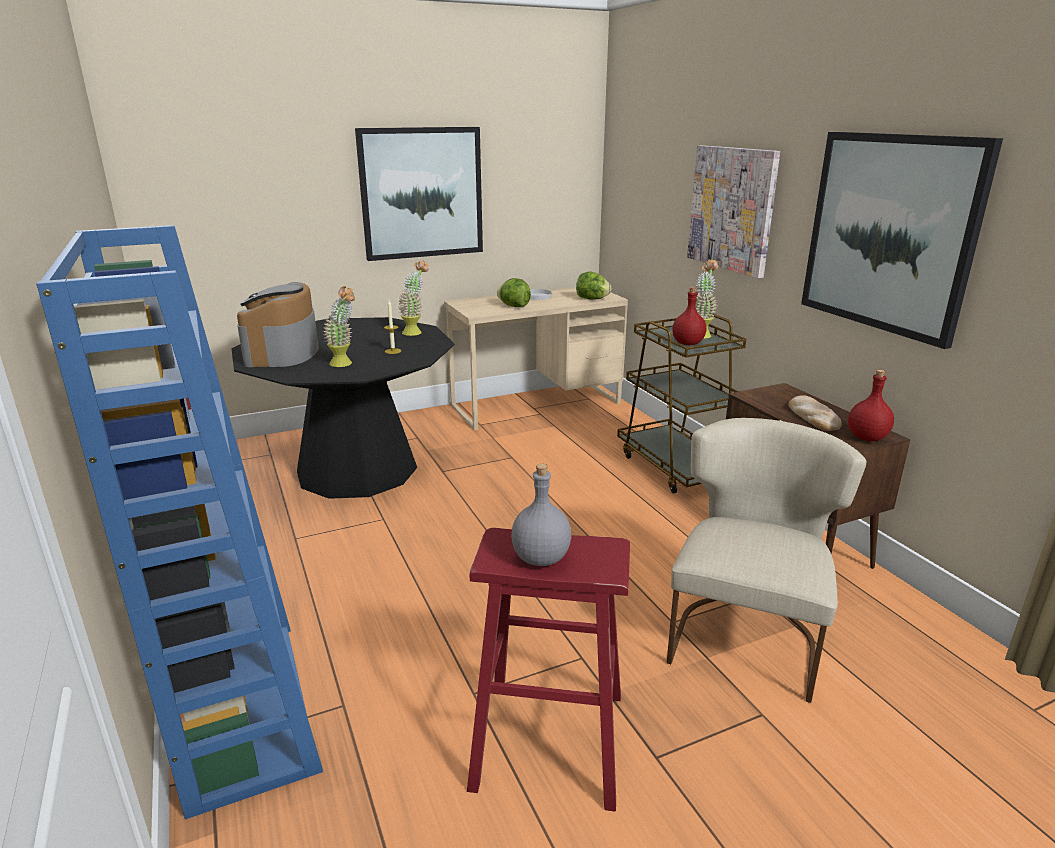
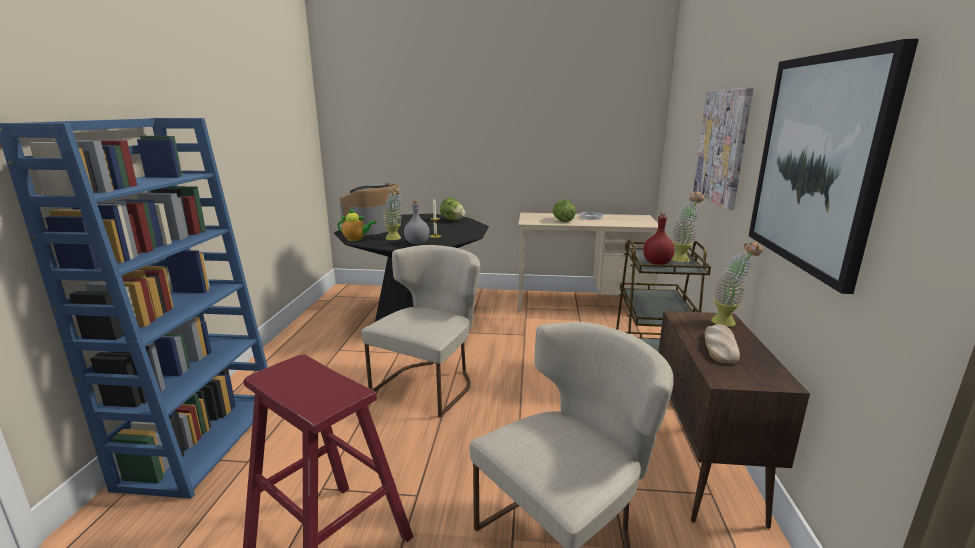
camera: 30 degrees right, 5 degrees down
(290, 374) = (356, 239): none -> teapot
(416, 332) = (469, 227): potted plant -> potted plant (728, 321)
(422, 193) = (510, 132): picture -> none
(464, 542) = (430, 383): none -> beige chair
(541, 557) = (296, 384): grey bottle -> grey bottle (417, 243)
(592, 299) = (632, 224): lettuce -> lettuce (452, 220)
(866, 437) = (755, 378): red bottle -> none

